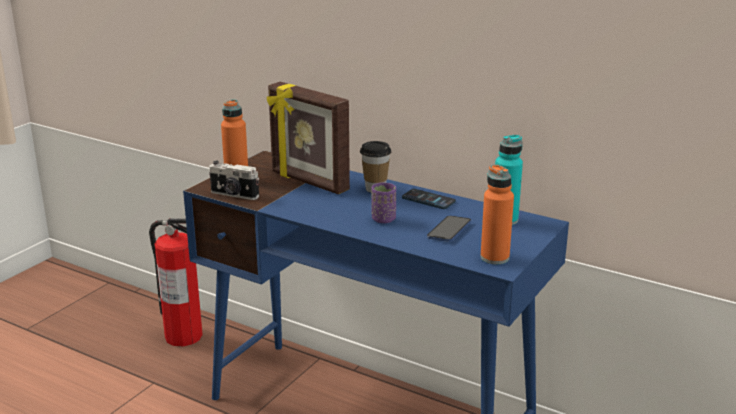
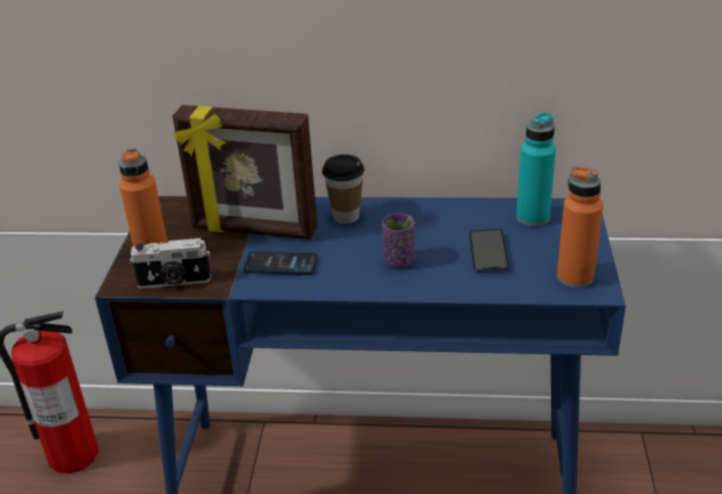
camera: 25 degrees left, 10 degrees up
(428, 200) = (423, 214): phone -> phone (280, 264)

